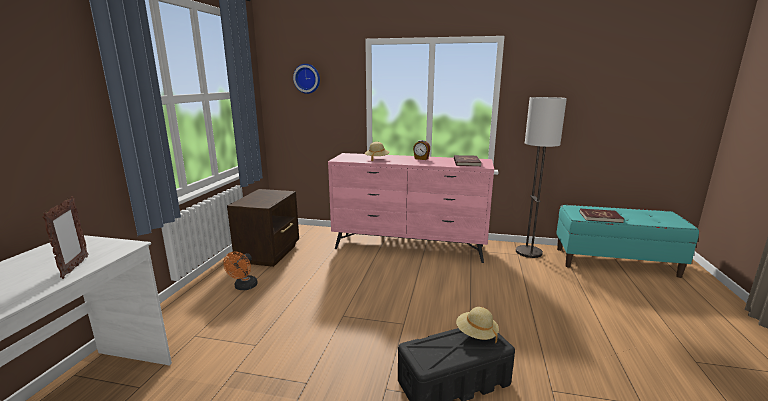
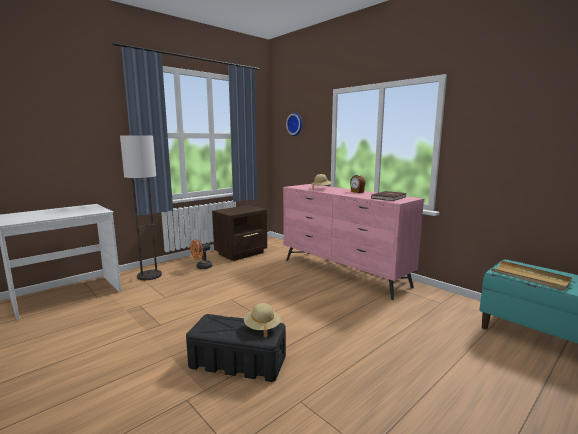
camera: 35 degrees right, 5 degrees down
(75, 267) = (68, 214): picture frame -> none
(528, 252) = (456, 304): floor lamp -> floor lamp (149, 275)
(600, 217) = (530, 277): red book -> beige tray

